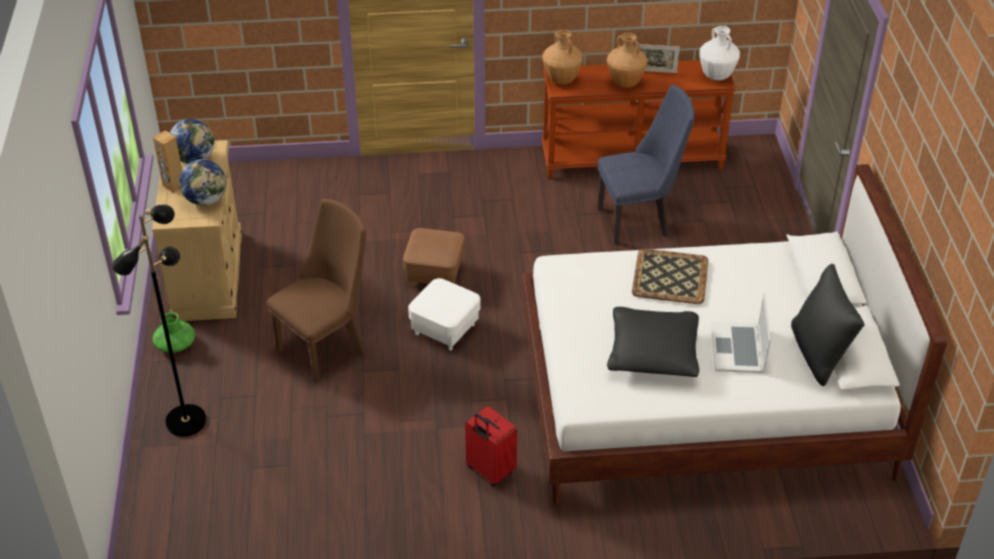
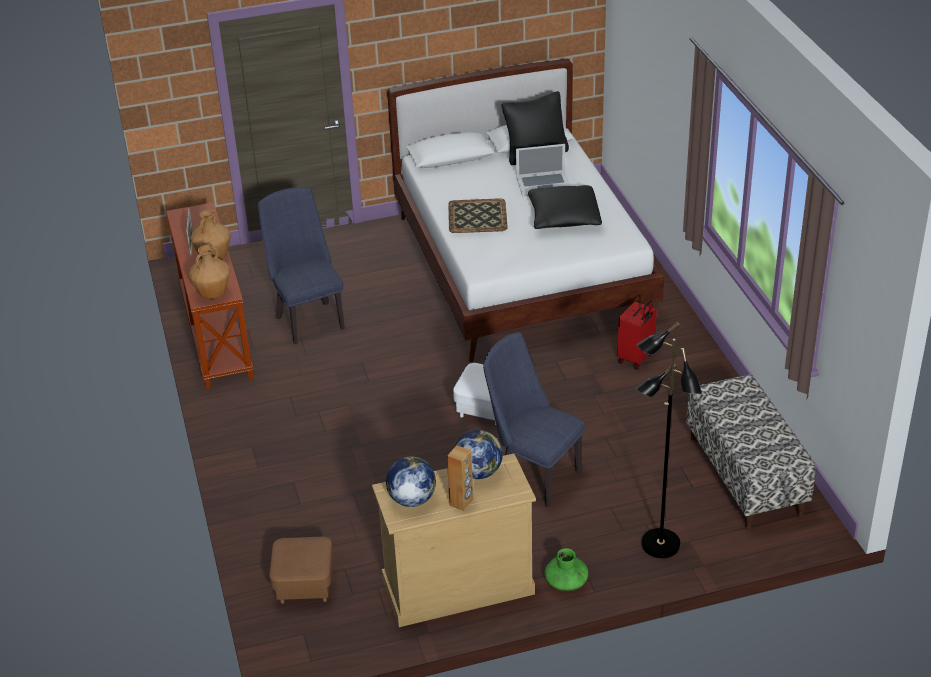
camera: 100 degrees left, 5 degrees down
(247, 517) = (745, 477): none -> bench
(326, 347) = (533, 476): brown chair -> blue chair
(435, 274) = (413, 427): brown ottoman -> brown ottoman (304, 585)
(716, 76) = (196, 212): white vase -> none

